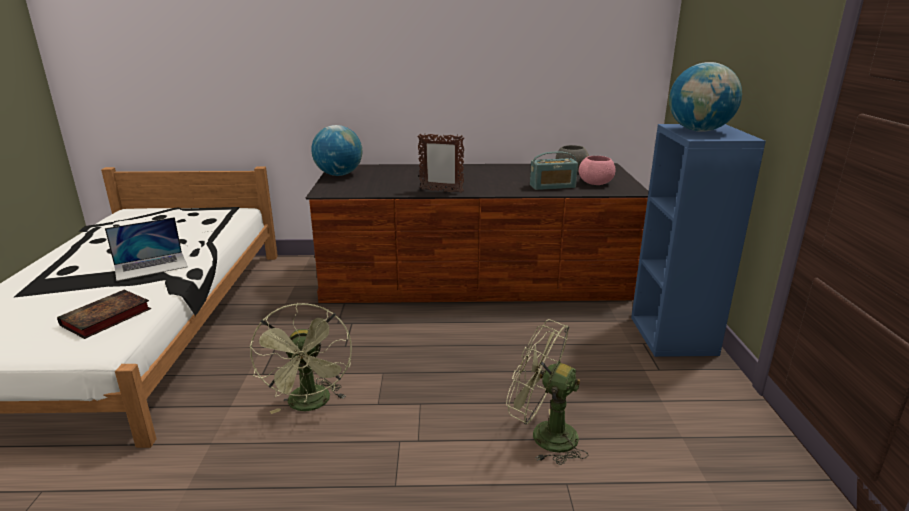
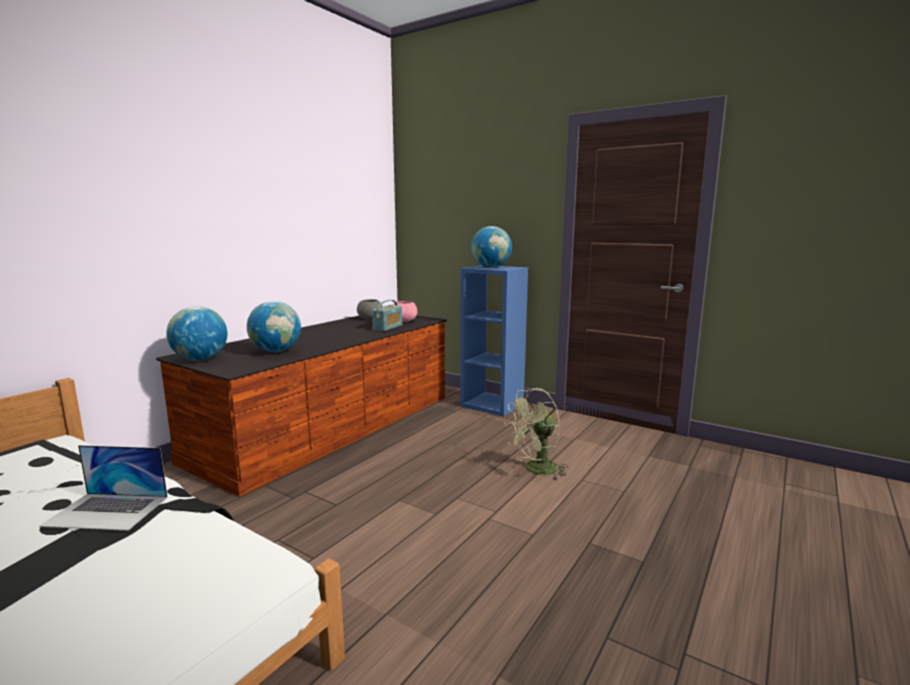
camera: 55 degrees left, 10 degrees down
(105, 318) = (198, 560): book -> none
(151, 266) = (107, 511): laptop -> laptop turned 90 degrees clockwise
(311, 405) = (398, 544): green fan -> none
(395, 183) = (276, 351): none -> globe
(441, 191) = (329, 346): picture frame -> none

